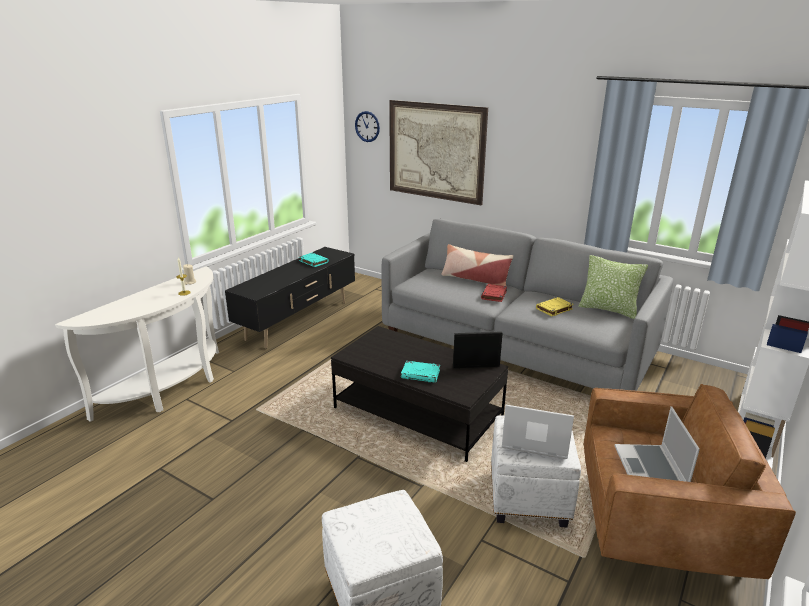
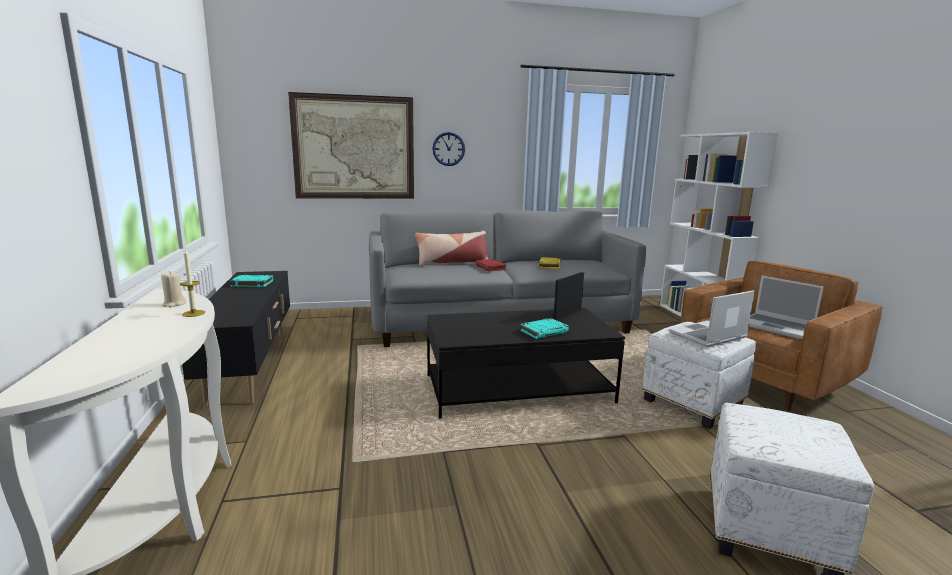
camera: 45 degrees left, 10 degrees down
(367, 126) = (255, 125): wall clock -> wall clock (448, 149)
(608, 310) = (578, 259): pillow -> none

